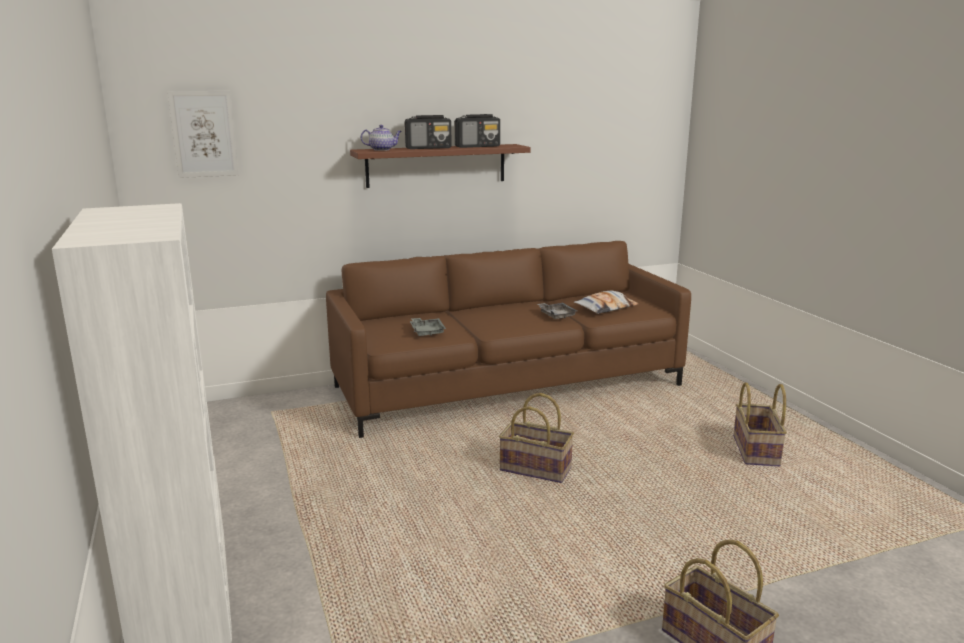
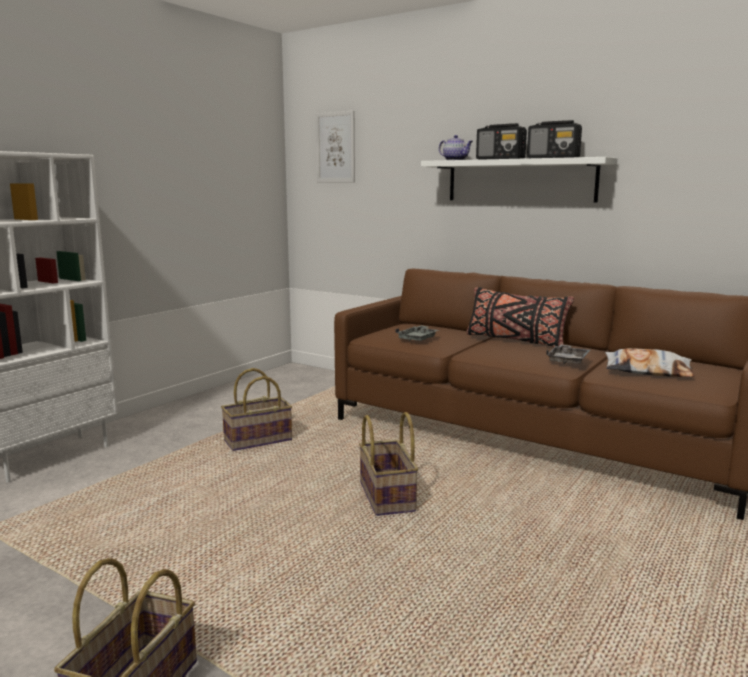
camera: 55 degrees right, 5 degrees down
(436, 165) = (520, 180): brown shelf -> white shelf
(485, 310) = (515, 341): none -> black pillow
(757, 451) = (660, 625): basket -> basket (258, 441)

